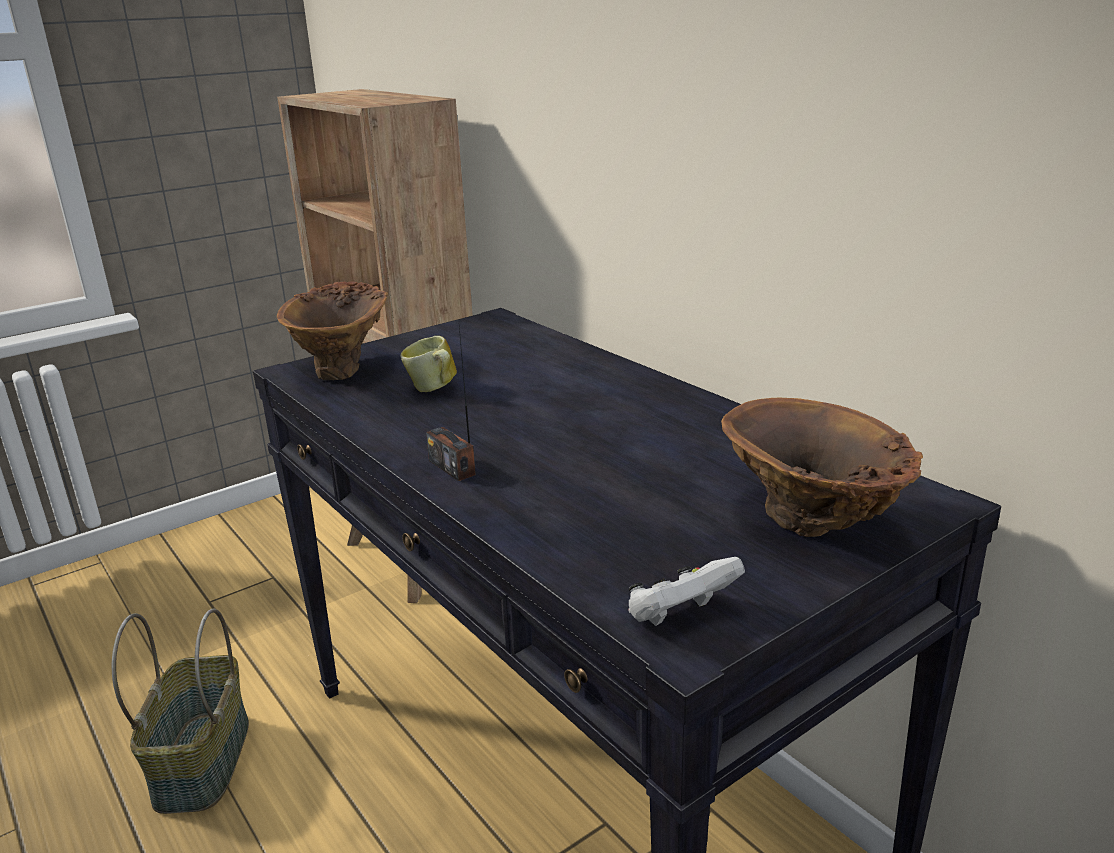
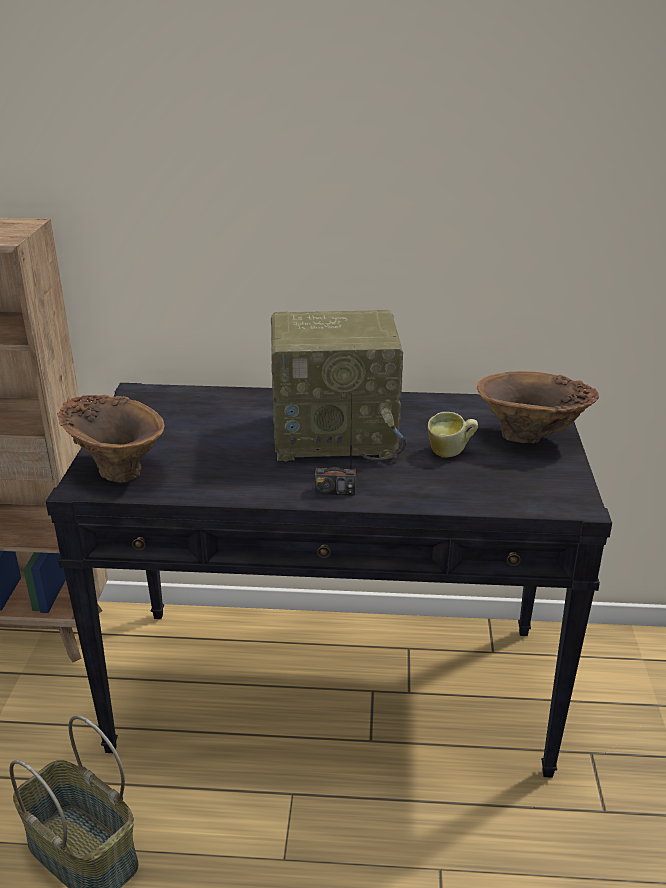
camera: 50 degrees left, 5 degrees up
(433, 390) = (217, 455): mug -> mug (450, 453)
(578, 419) = (337, 434): none -> radio
(680, 617) = (559, 498): white game controller -> none

